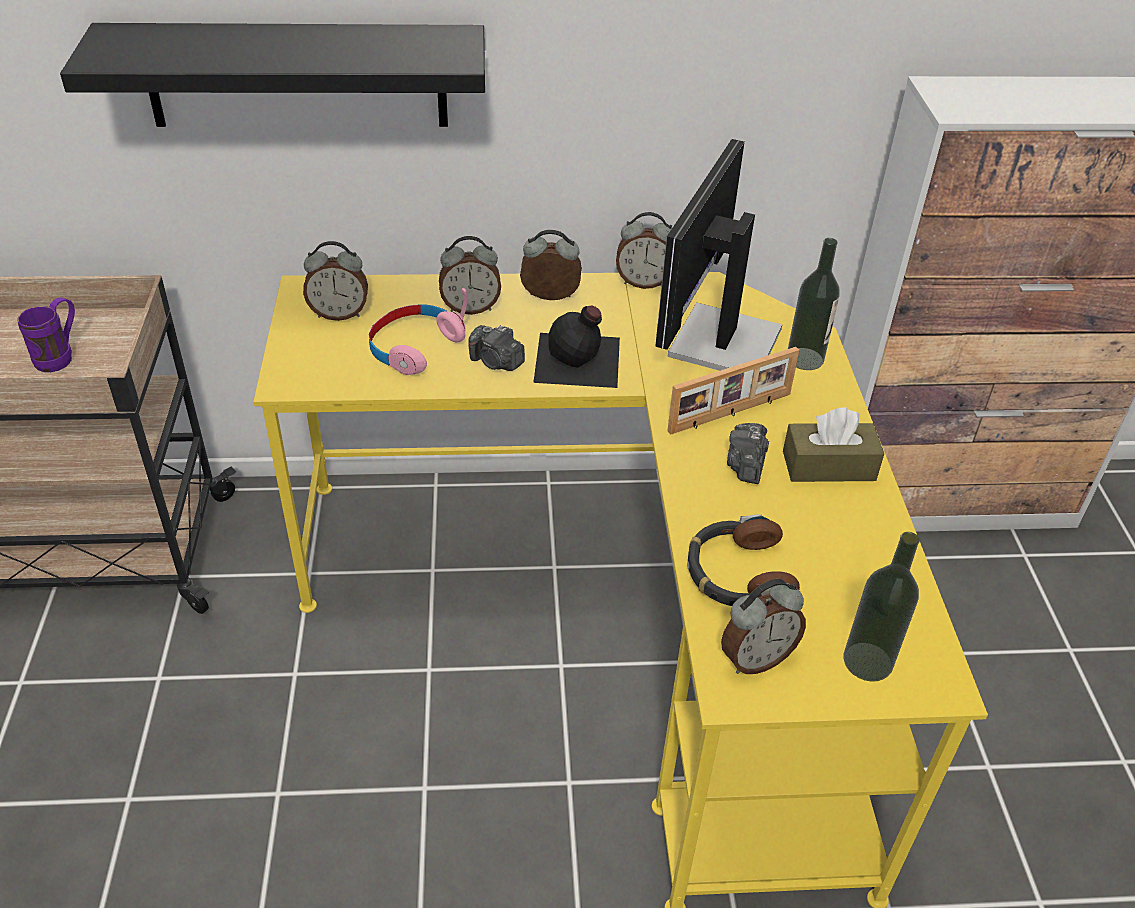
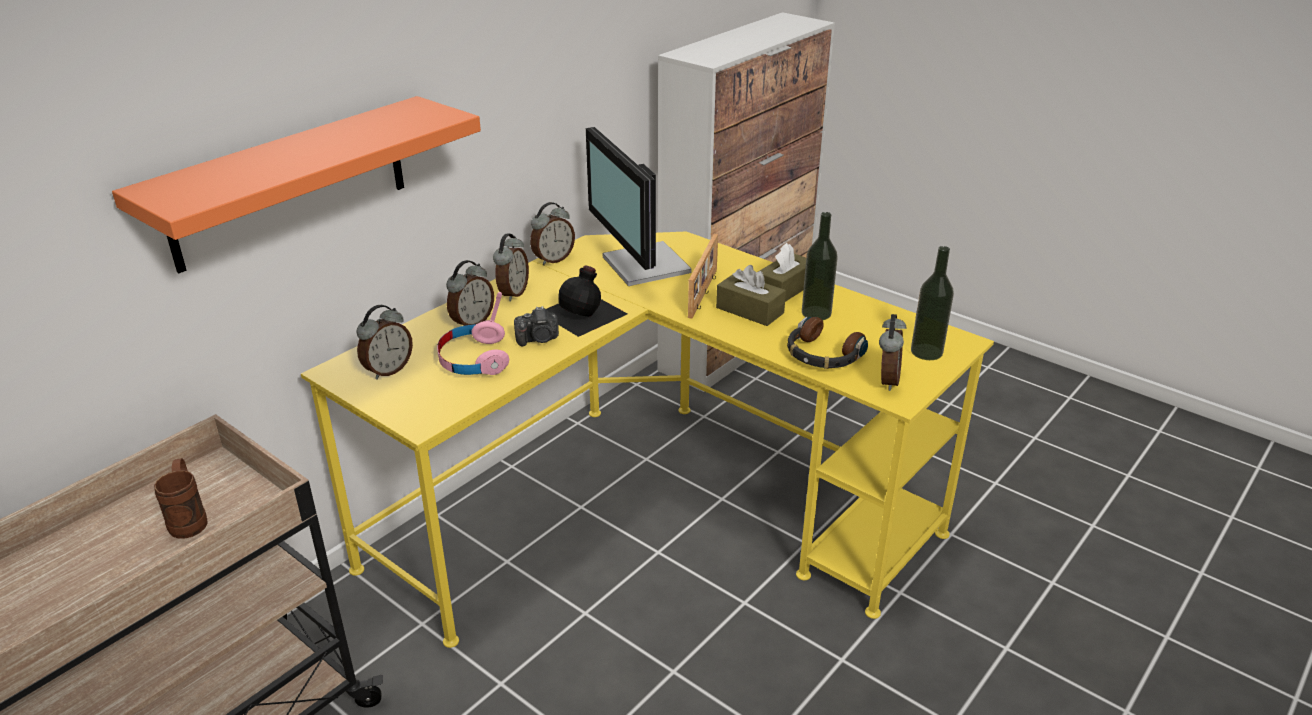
camera: 45 degrees left, 10 degrees down
(61, 356) = (190, 519): purple mug -> brown mug
(297, 75) = (290, 183): black shelf -> orange shelf
(550, 298) = (512, 293): alarm clock -> alarm clock turned 150 degrees clockwise
(746, 466) = (750, 310): camera -> brown tissue box
(805, 359) = (696, 251): bottle -> bottle (816, 313)

